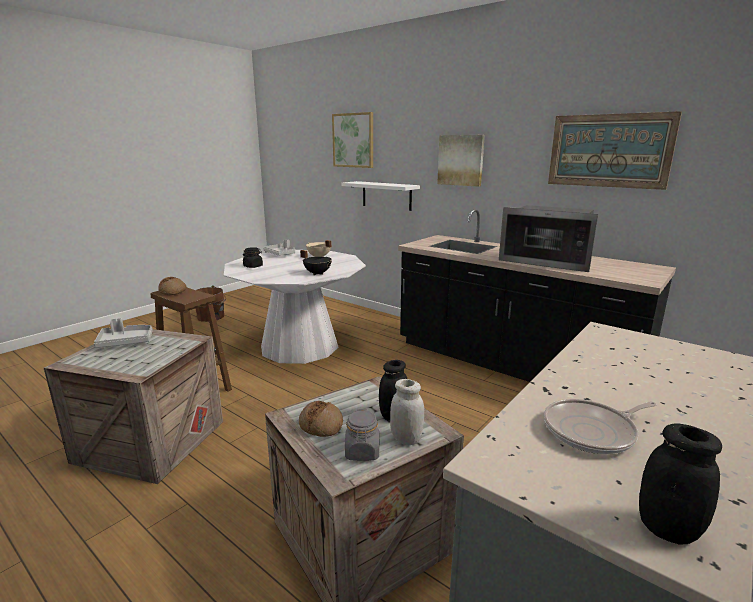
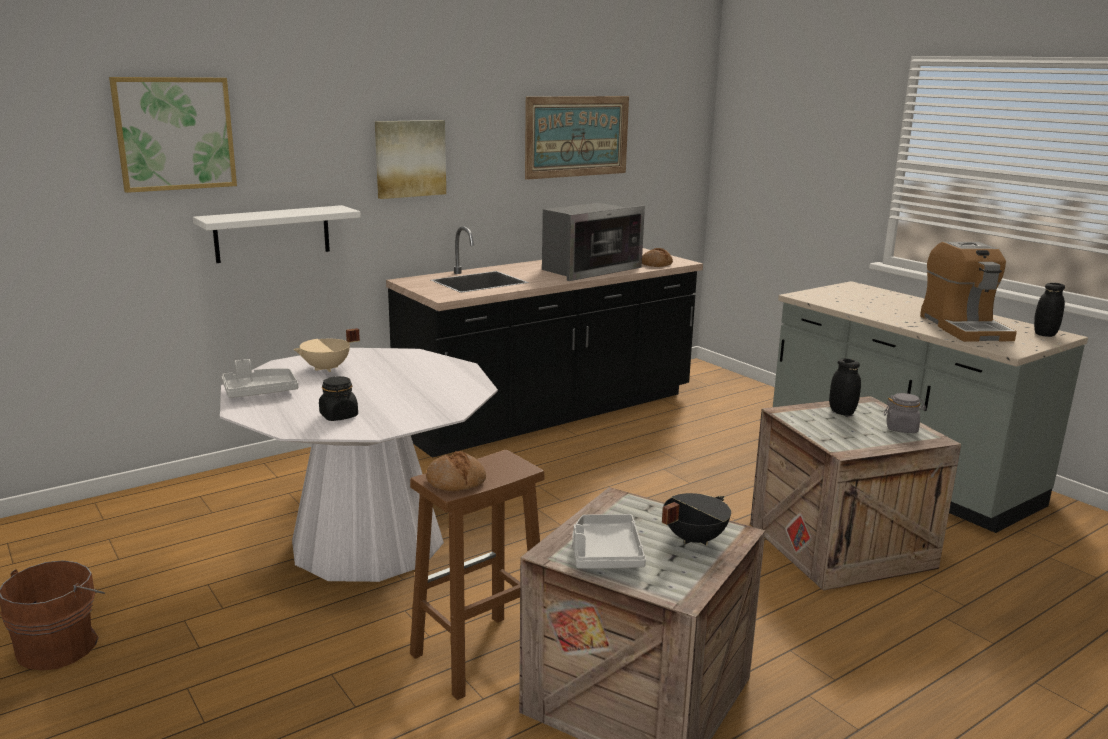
camera: 75 degrees left, 0 degrees up
(318, 273) = (443, 377): black cooking pot -> black cooking pot (693, 538)
(321, 425) = (861, 439): bread -> bread (656, 264)
(406, 439) = (879, 413): white jar -> none
(592, 431) = (963, 327): frying pan -> coffee machine

